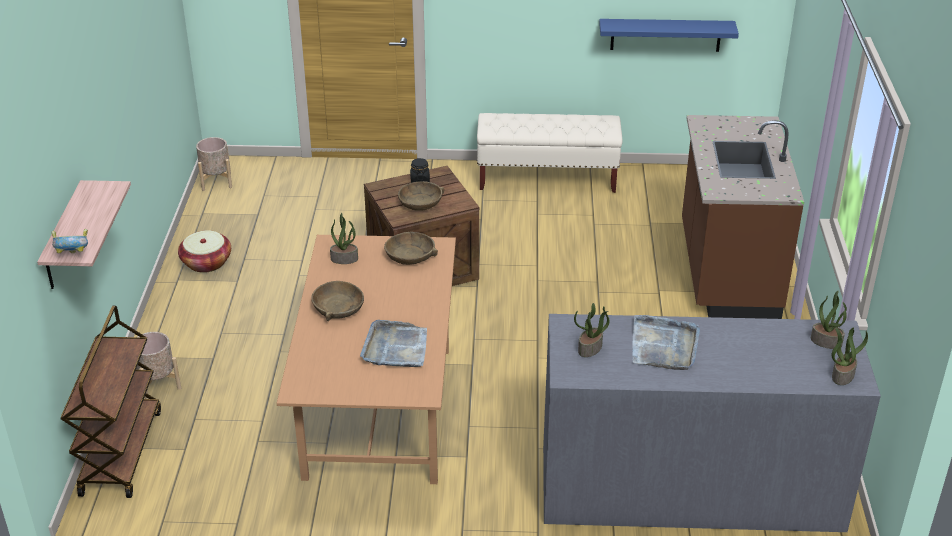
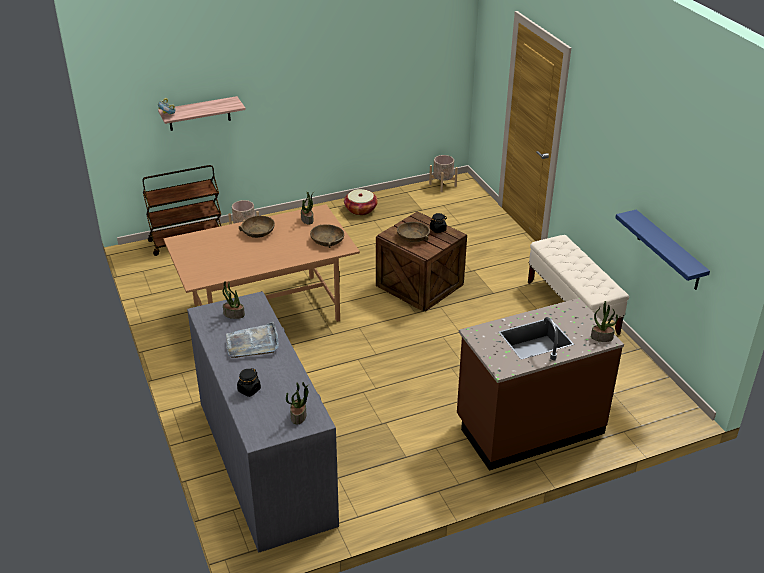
camera: 65 degrees right, 0 degrees up
(395, 348) = (231, 261): grey tray -> none
(761, 369) = (249, 390): none -> black jar
(842, 375) = (262, 430): potted plant -> potted plant (602, 337)

